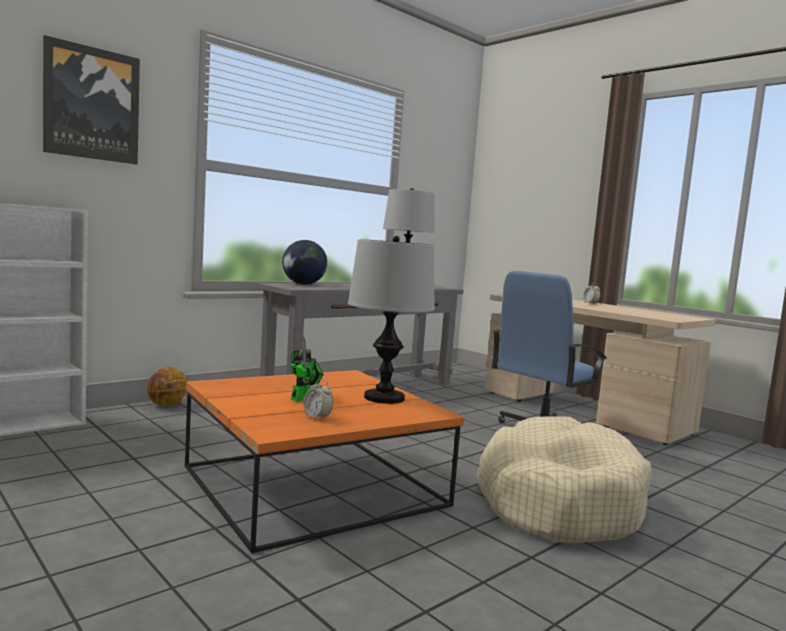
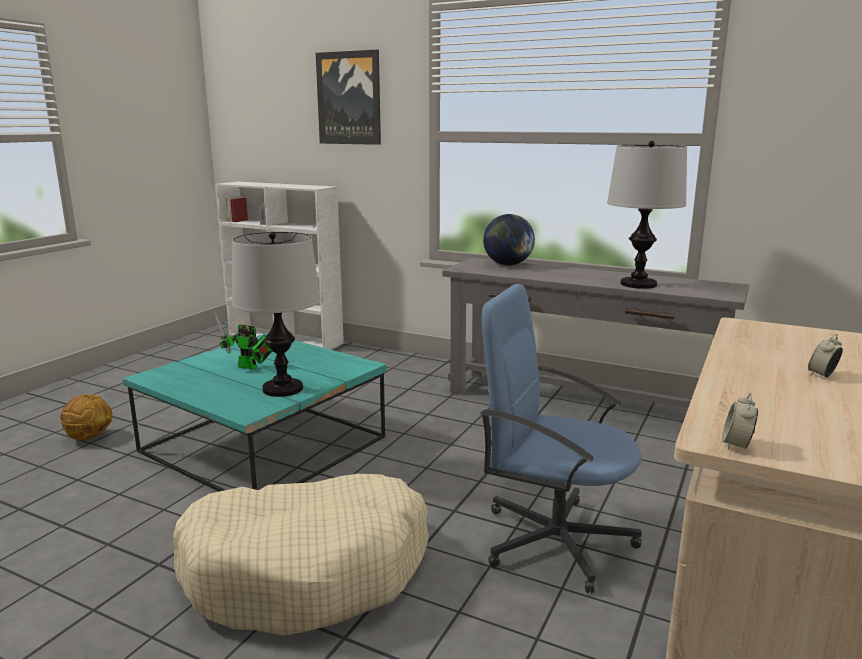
camera: 70 degrees right, 10 degrees up
(167, 405) = (395, 357): basketball -> basketball (89, 437)
(316, 486) = (263, 445): orange coffee table -> turquoise coffee table
(317, 417) = (198, 379): alarm clock -> alarm clock (736, 445)

